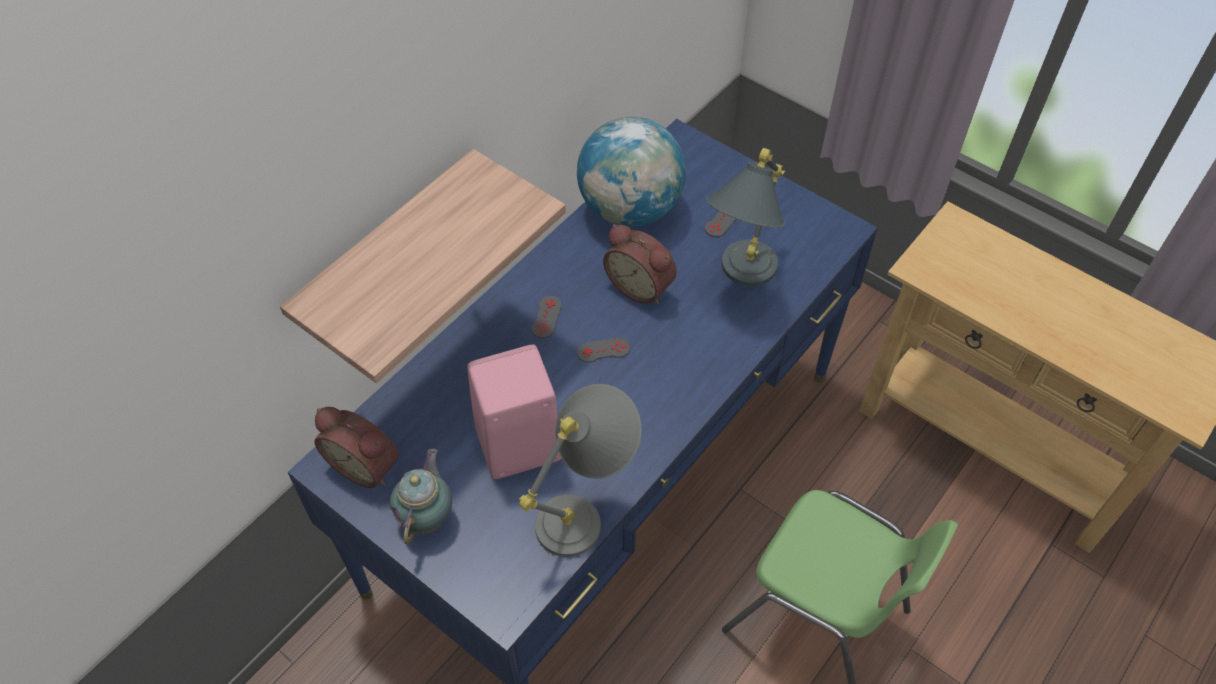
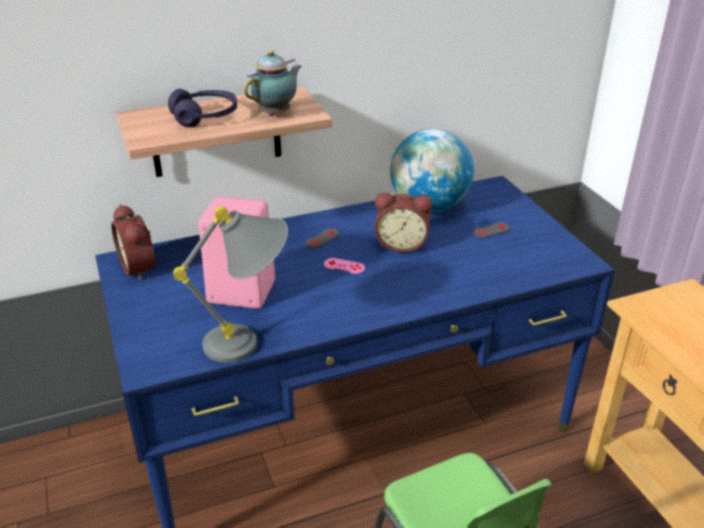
camera: 30 degrees right, 20 degrees down
(409, 267) = (205, 117): none -> purple headphones
(427, 516) = (149, 304): teapot -> teapot (276, 113)
(603, 350) = (344, 266): grey game controller -> pink game controller
(641, 285) = (401, 244): alarm clock -> alarm clock turned 60 degrees counterclockwise
(739, 278) = (477, 262): grey table lamp -> none

